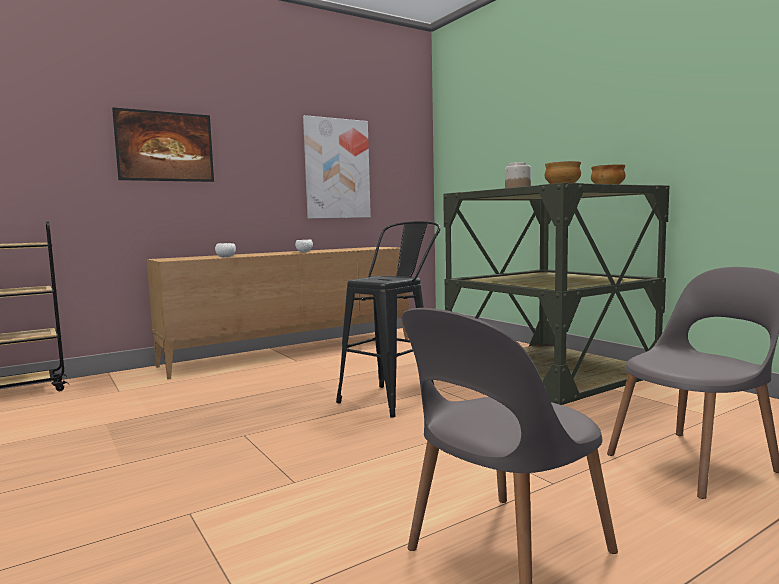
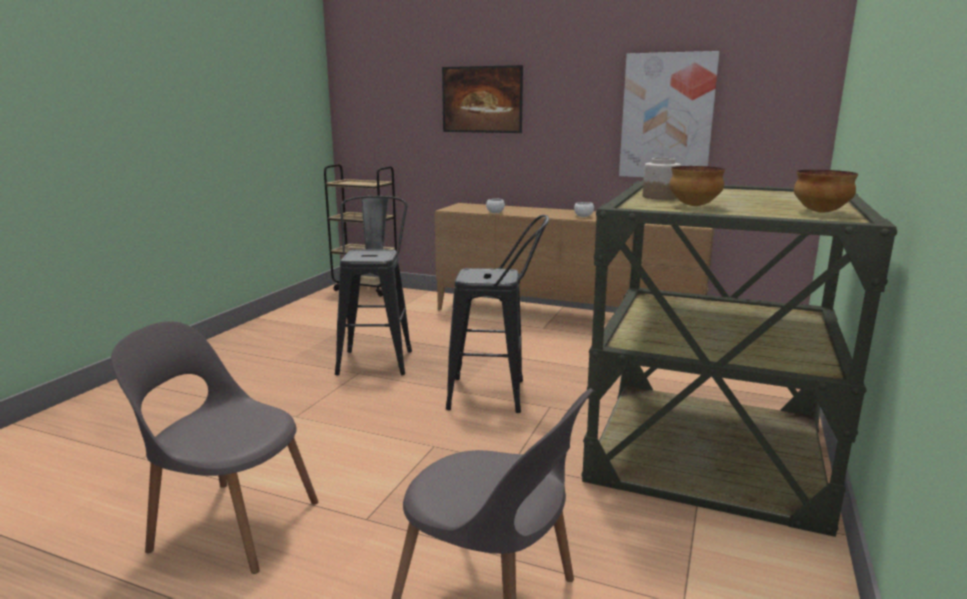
camera: 55 degrees right, 10 degrees up
(227, 422) = (377, 359): none -> black stool

